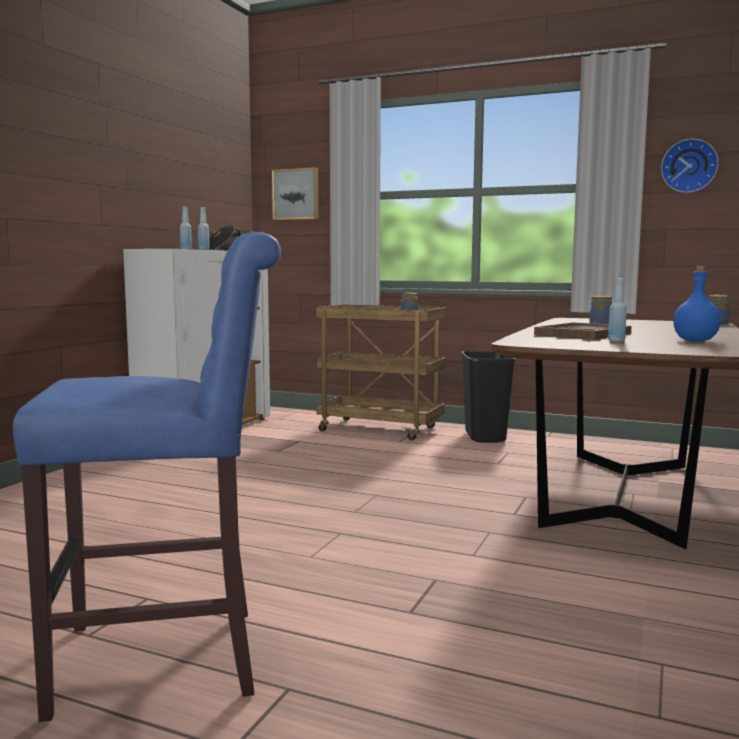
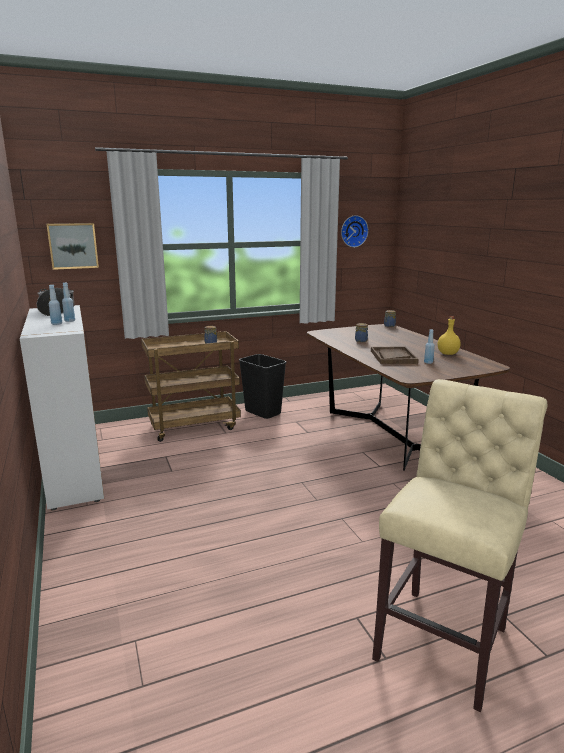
camera: 45 degrees left, 10 degrees up
(171, 659) = (444, 639): blue stool -> beige stool
(694, 340) = (447, 354): blue bottle -> yellow bottle

